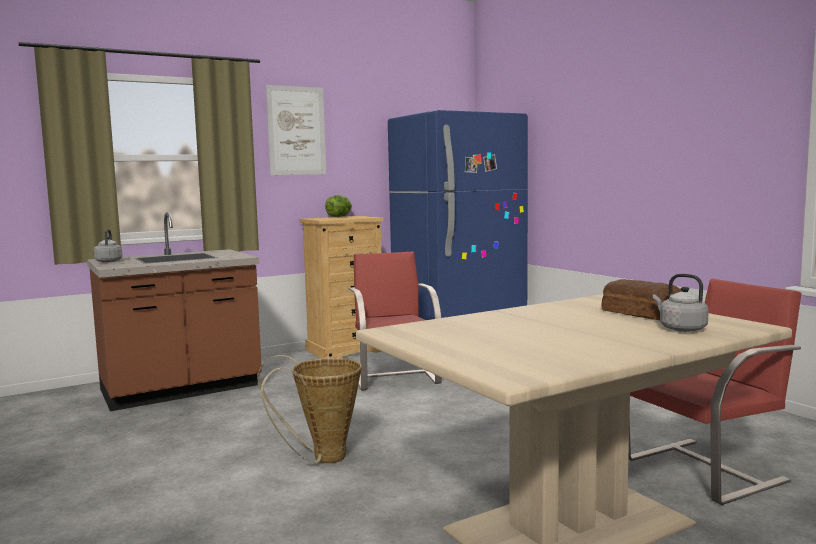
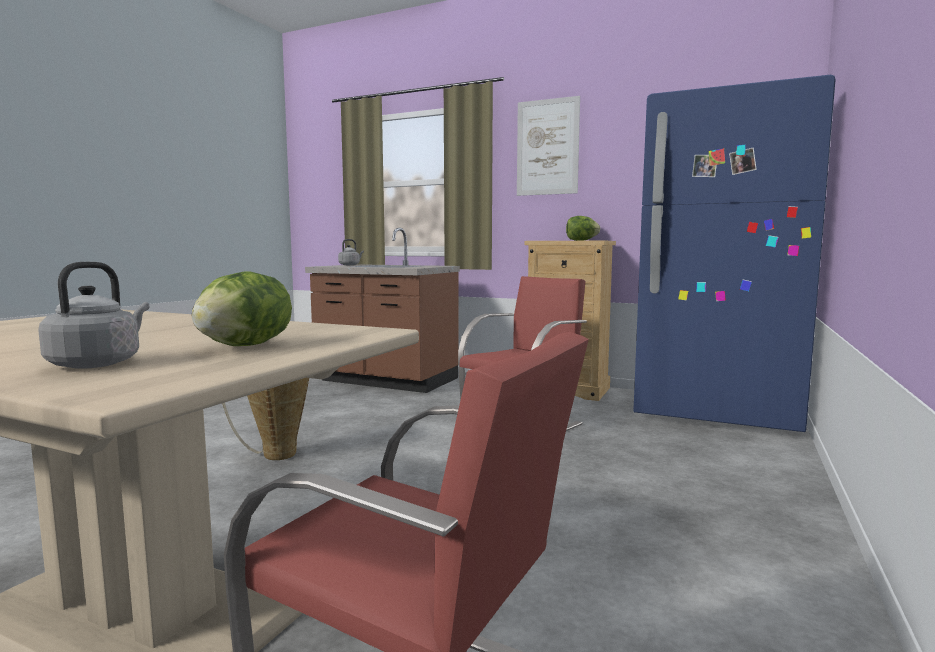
camera: 55 degrees right, 0 degrees up
(641, 313) = (245, 346): bread -> lettuce

